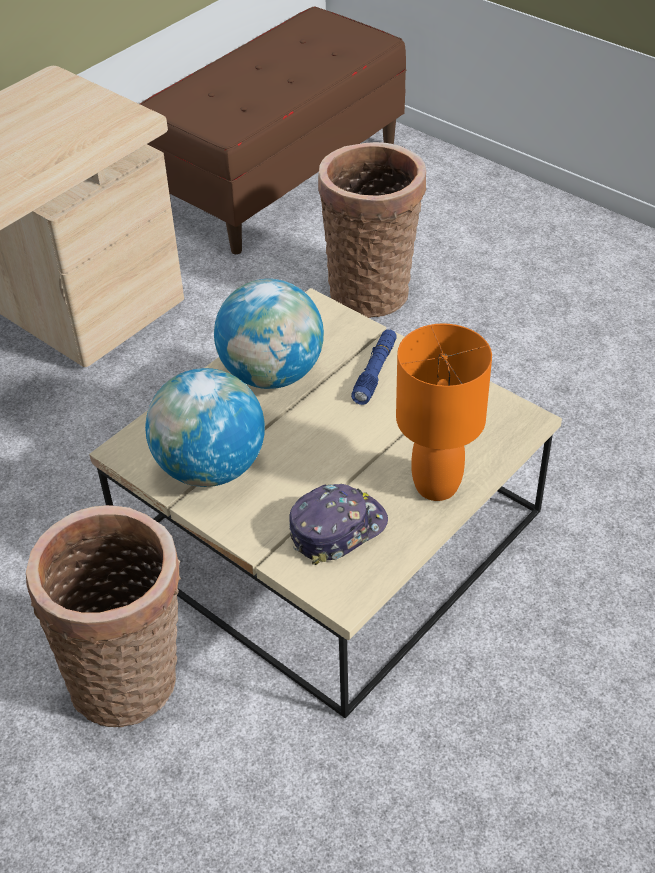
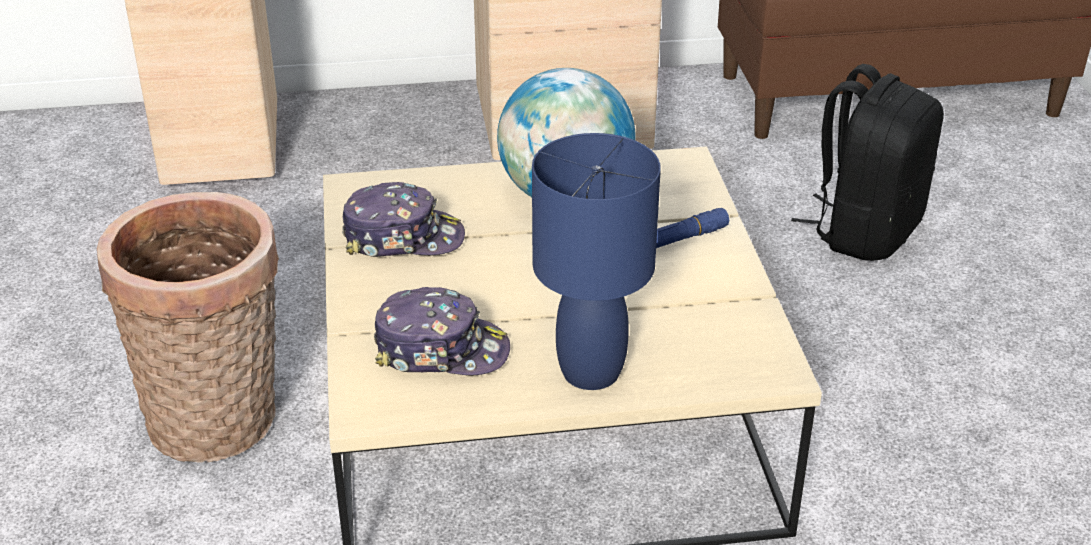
camera: 40 degrees right, 10 degrees down
(210, 467) = (403, 238): globe -> cap
(371, 289) = (864, 231): basket -> black backpack
(437, 486) = (591, 373): orange table lamp -> blue table lamp

